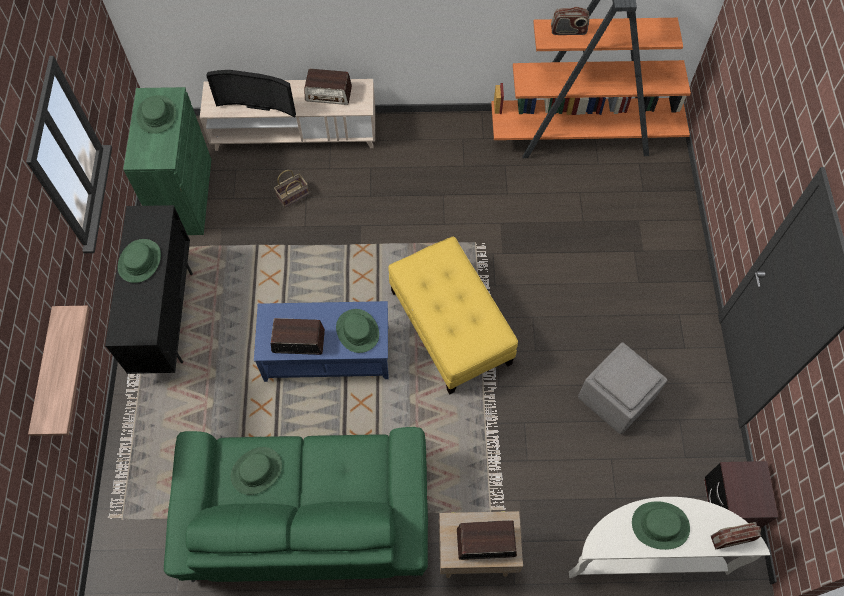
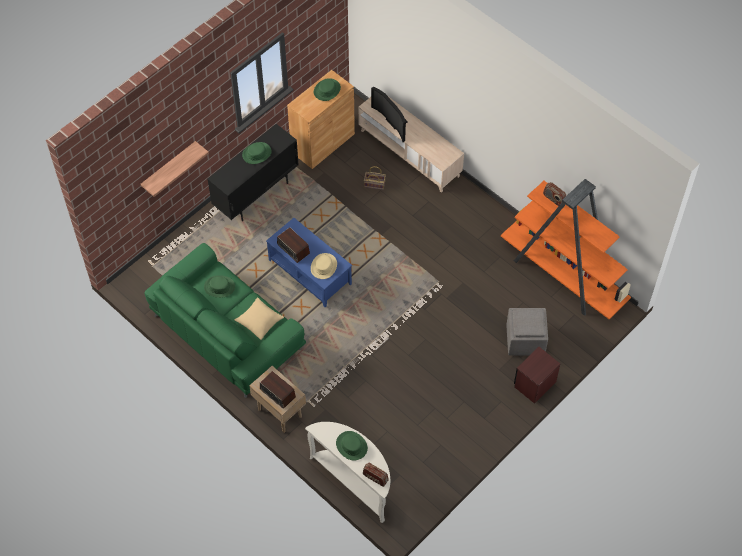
camera: 45 degrees right, 5 degrees down
(185, 196) = (322, 143): green cabinet -> brown cabinet
(328, 94) = (433, 143): radio -> none
(353, 468) = (259, 321): none -> beige pillow
(357, 331) = (324, 266): green hat -> beige hat
(451, 326) = (381, 309): yellow ottoman -> none
(617, 398) = (422, 409): grey ottoman -> grey ottoman (525, 340)
(728, 505) = (418, 498): brown nightstand -> brown nightstand (534, 384)

